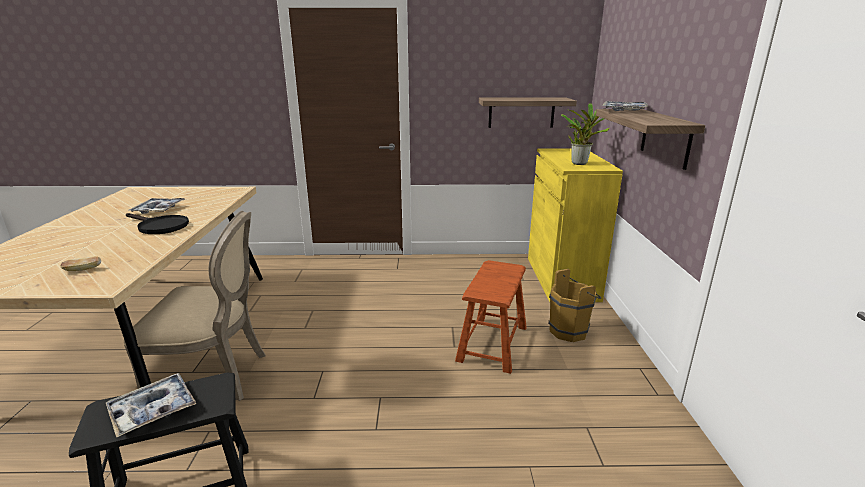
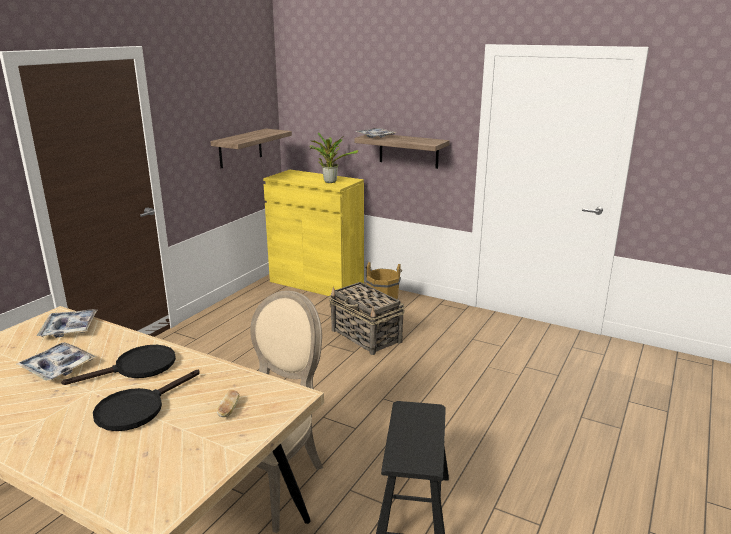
camera: 60 degrees left, 0 degrees up
(93, 243) = (137, 408): none -> black frying pan
(153, 410) = (418, 437): tray -> tray (69, 328)
(492, 343) = (366, 336): brown stool -> basket

